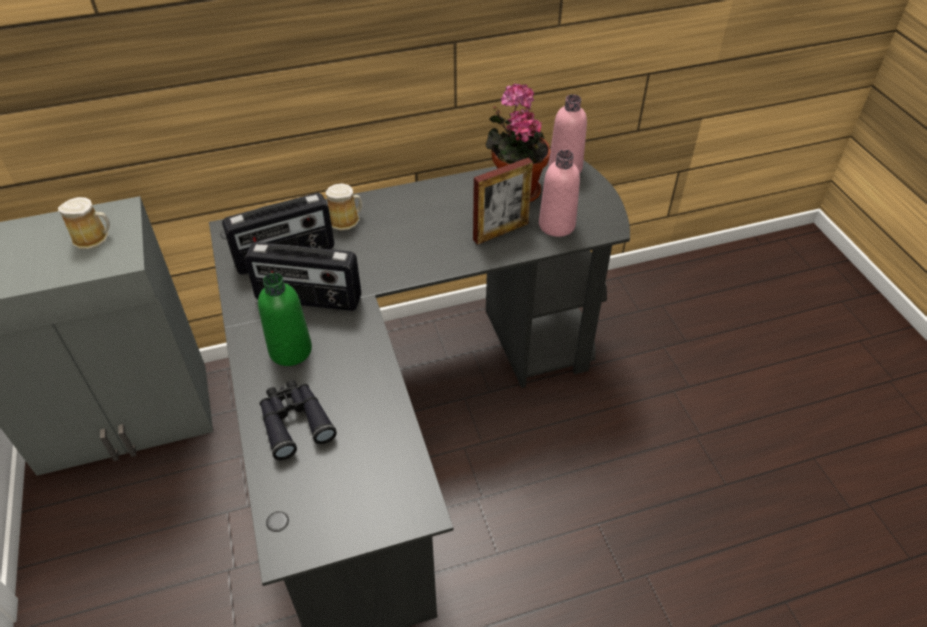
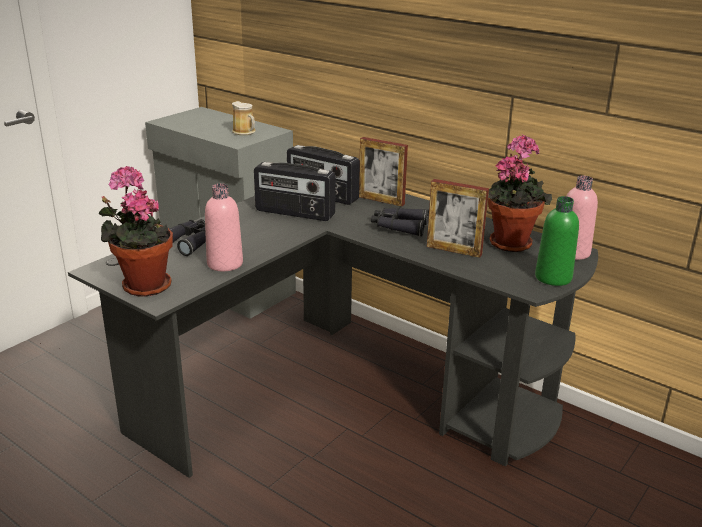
camera: 55 degrees right, 20 degrees down
(290, 350) = (246, 222): green bottle -> green bottle (553, 278)
(308, 299) = (294, 213): radio -> radio turned 45 degrees counterclockwise
(346, 220) = (381, 200): mug -> picture frame
(368, 512) = (143, 285): none -> potted plant
(419, 240) = (398, 227): none -> black binoculars
(556, 225) = (497, 268): pink bottle -> pink bottle (225, 264)

